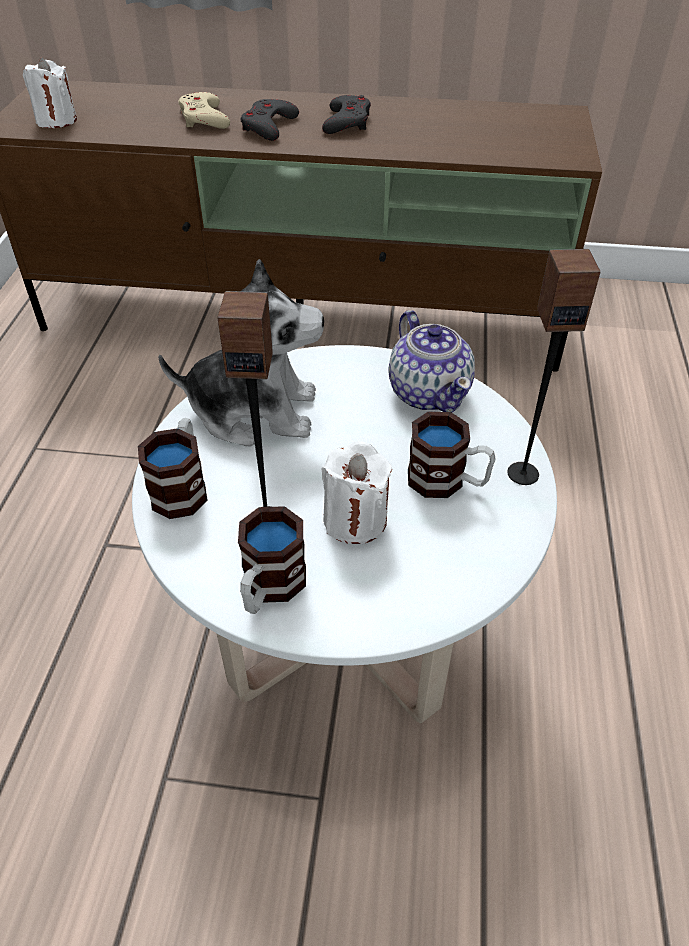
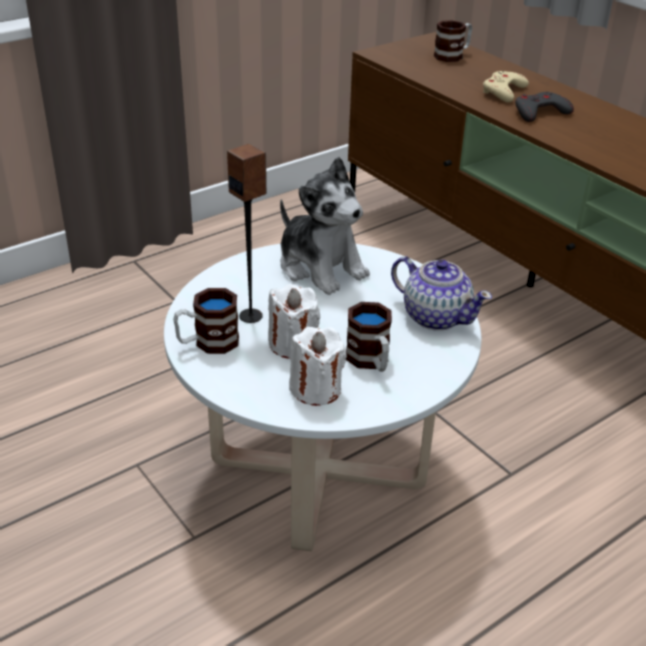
camera: 45 degrees right, 10 degrees down
(56, 120) = (410, 60): white candle -> white candle (316, 389)
(182, 486) = (234, 278): mug -> mug (453, 55)
(347, 122) = (603, 131): grey game controller -> none
(429, 392) = (435, 316): teapot -> teapot turned 75 degrees counterclockwise
(523, 473) = (423, 386): speaker -> none

